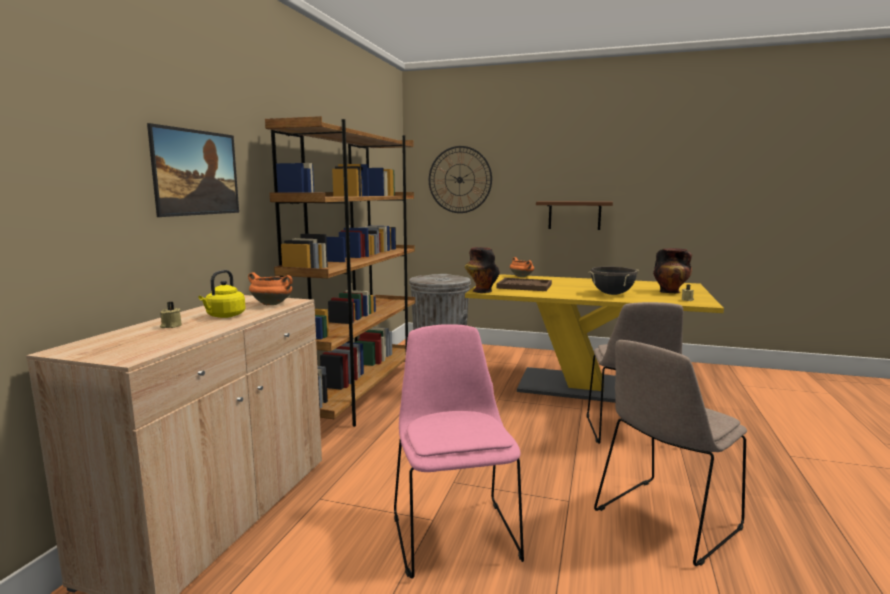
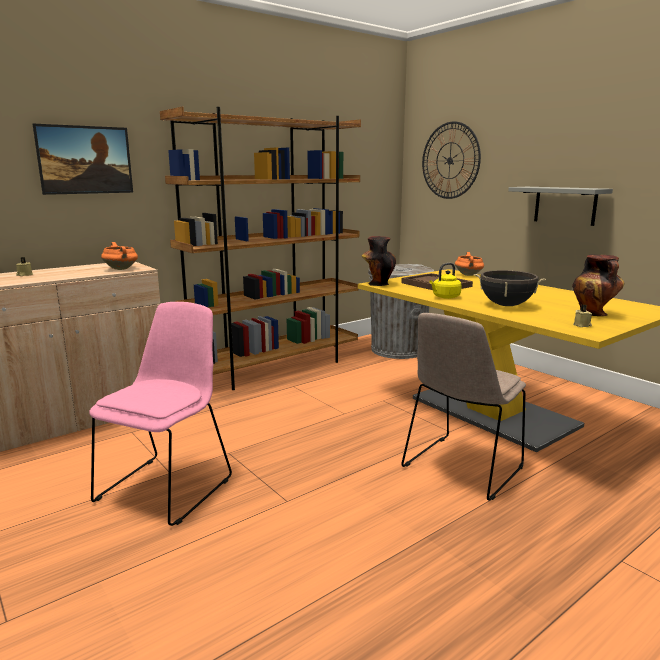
camera: 35 degrees right, 5 degrees up
(224, 316) = (68, 273): yellow kettle -> yellow kettle (445, 297)
(574, 215) = (565, 205): brown shelf -> grey shelf
(665, 521) = (338, 552): beige chair -> none

